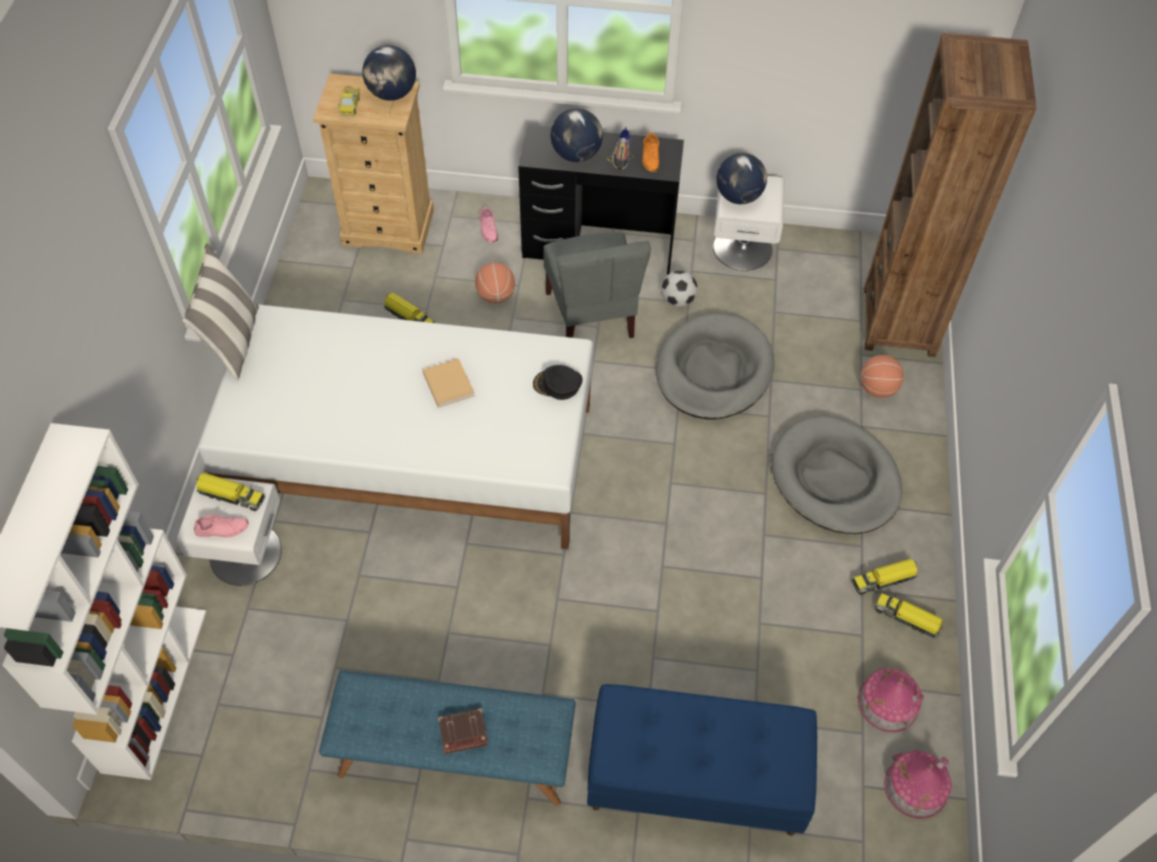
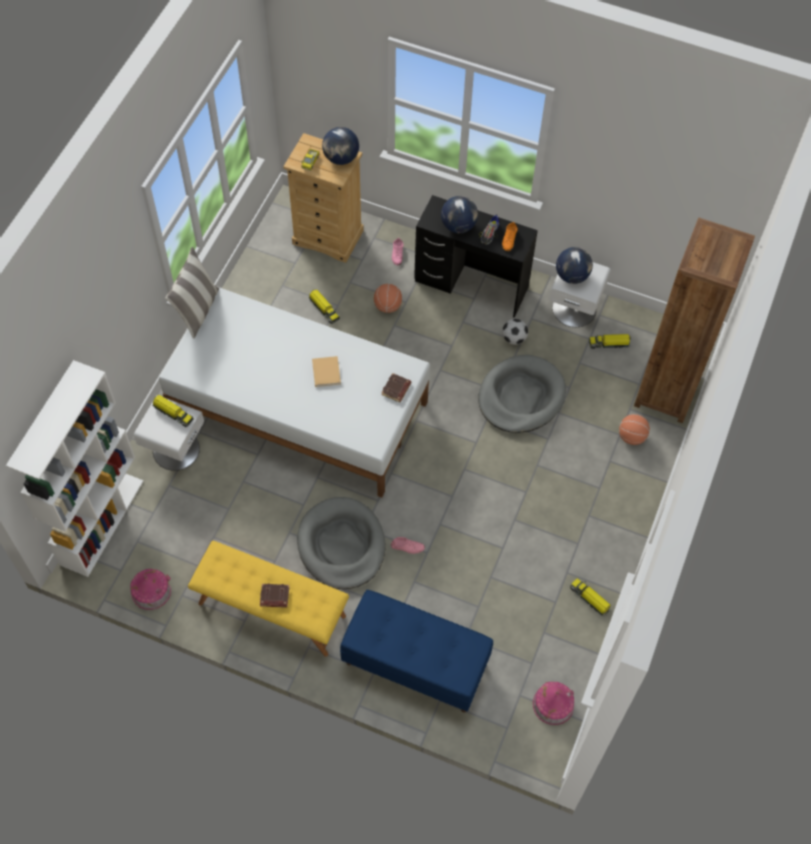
camera: 15 degrees right, 5 degrees up
(222, 529) = (162, 433): pink shoe -> pink shoe (407, 547)
(454, 756) = (271, 610): blue bench -> yellow bench
(557, 385) = (396, 389): black cap -> brown book
(591, 315) = (449, 336): grey chair -> none
(835, 479) = (577, 493): grey dog bed -> grey dog bed (341, 545)
(884, 579) = (584, 569): toy truck -> toy truck (609, 343)
(888, 703) = (555, 649): toy house -> toy house (151, 591)

